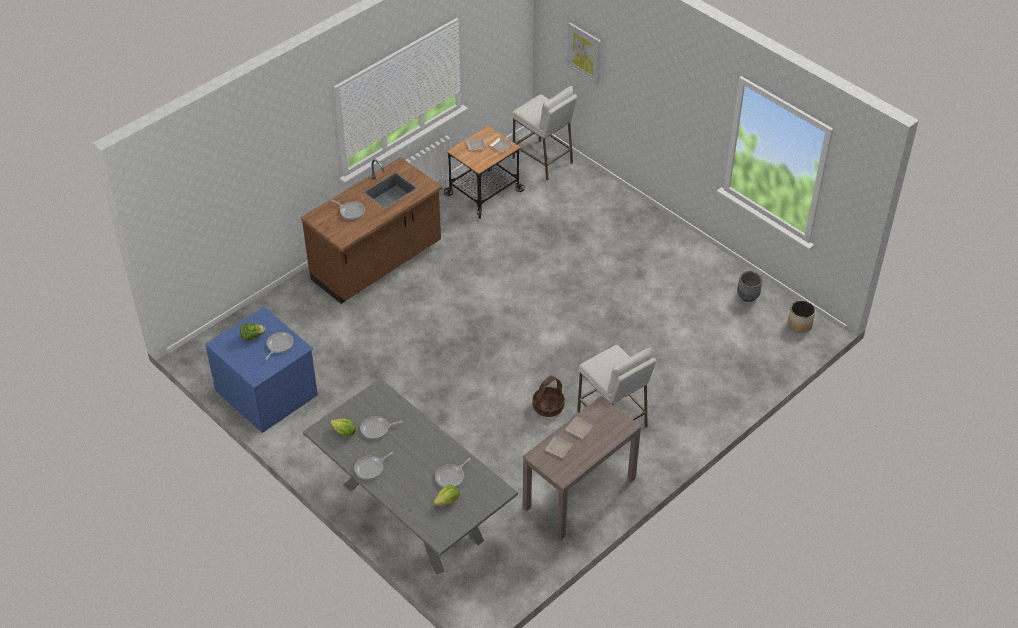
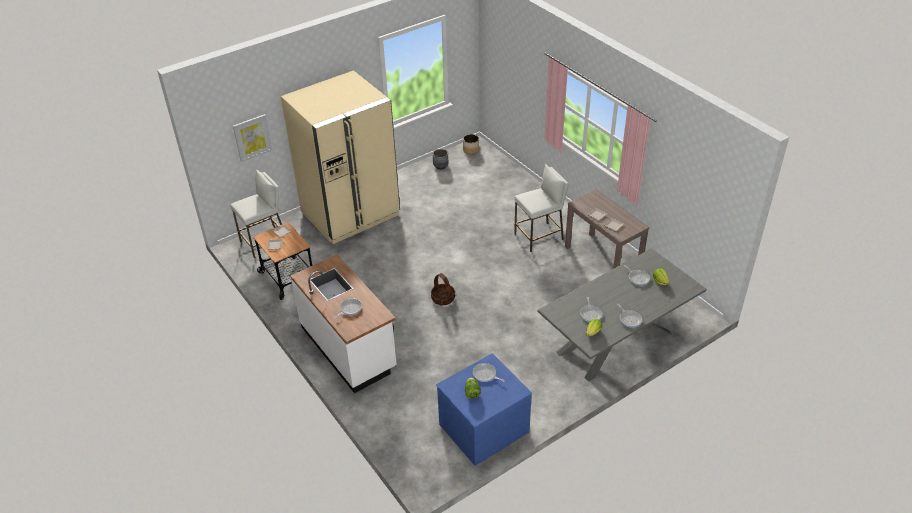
camera: 80 degrees left, 5 degrees down
(377, 263) = (349, 347): brown counter -> white counter
(548, 407) = (524, 265): basket -> basket (443, 298)
(615, 223) = (350, 214): none -> beige fridge

